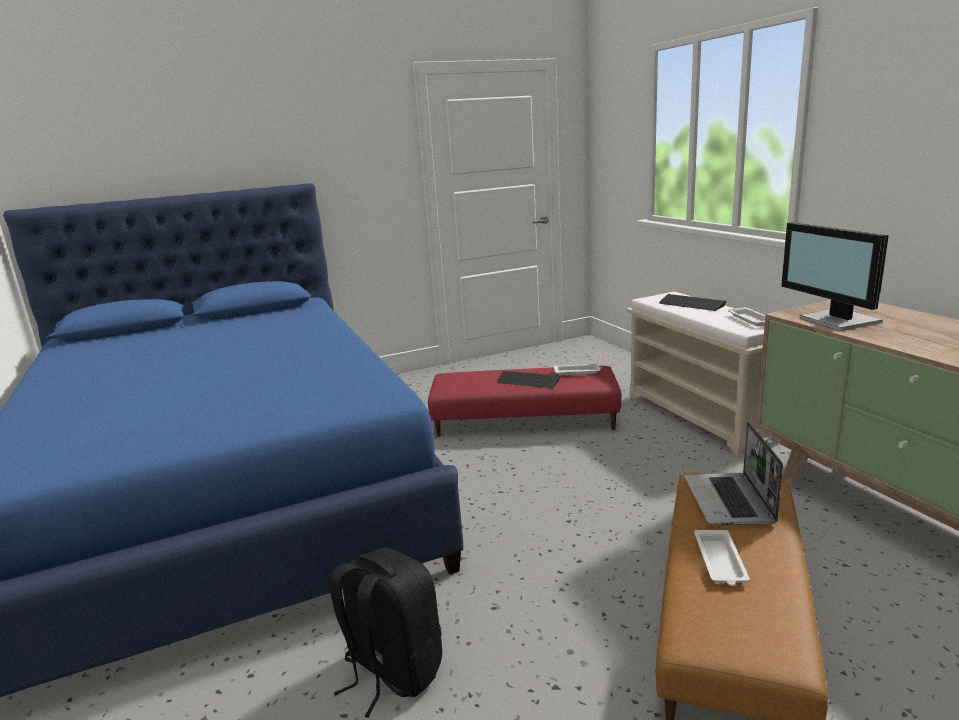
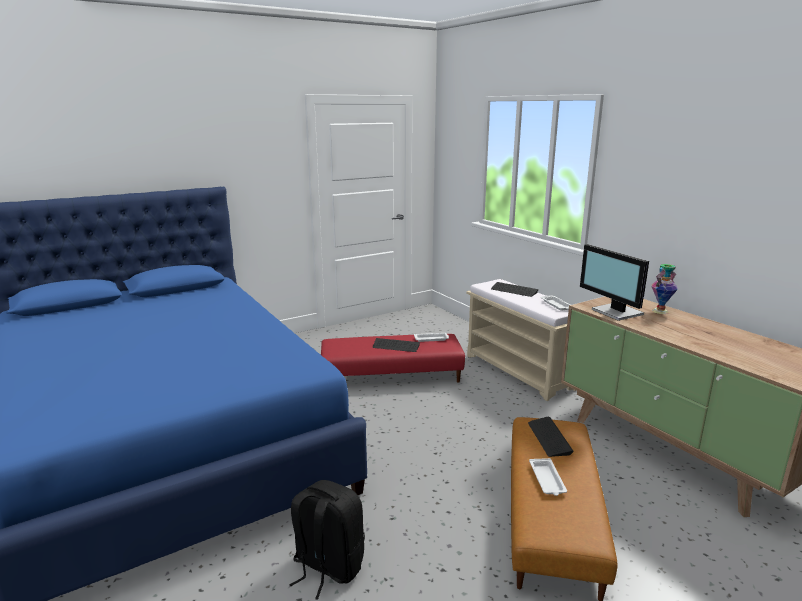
camera: 10 degrees left, 0 degrees up
(729, 501) = (549, 438): laptop -> keyboard
(910, 318) = (660, 311): none -> vase

